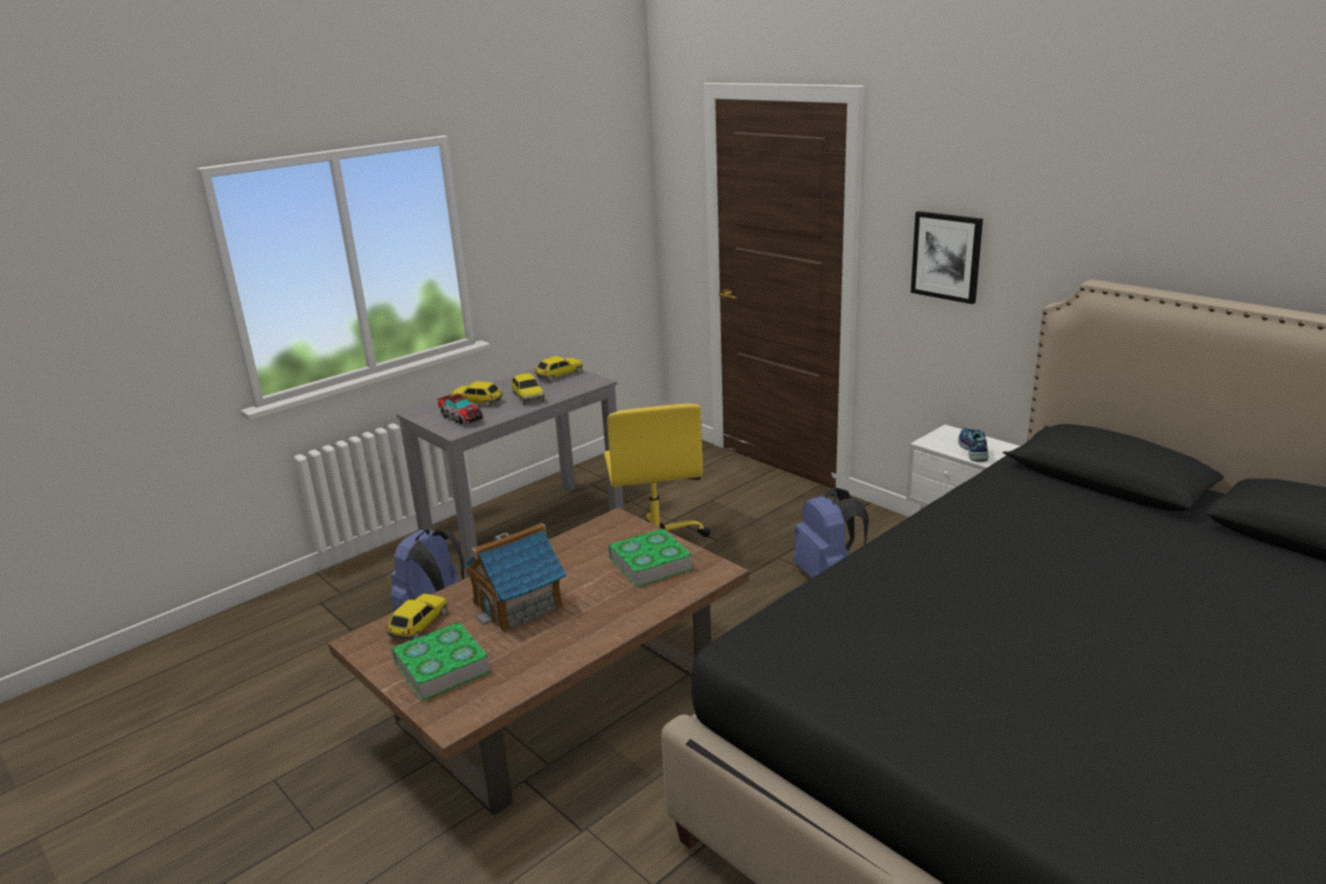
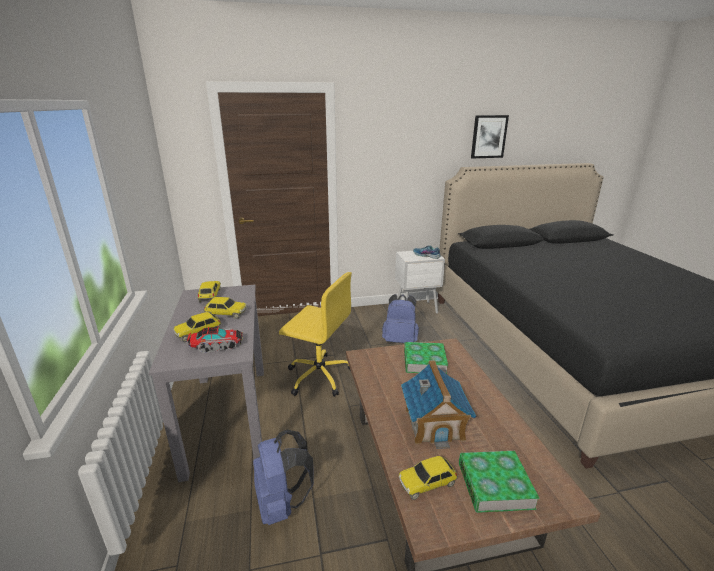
camera: 60 degrees left, 0 degrees up
(418, 625) = (427, 483): toy car -> toy car turned 75 degrees counterclockwise
(947, 256) = (389, 170): picture -> picture (488, 136)

